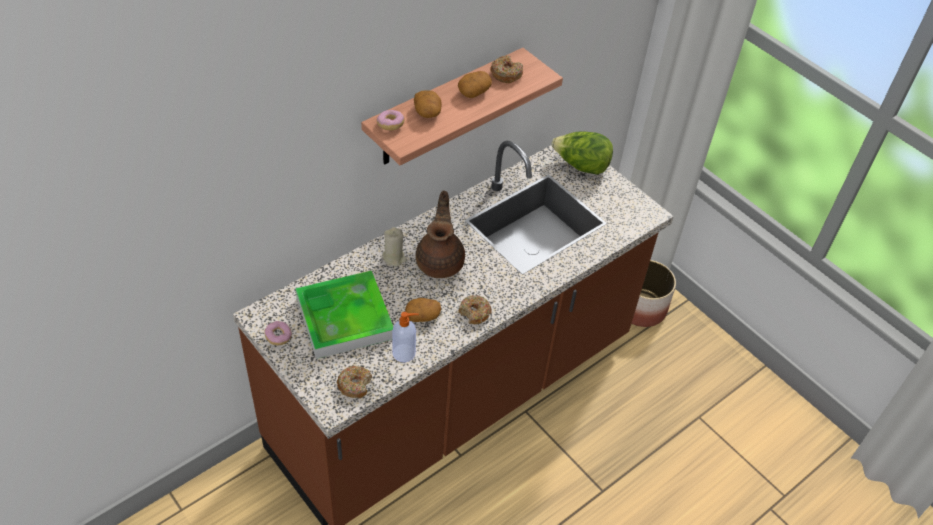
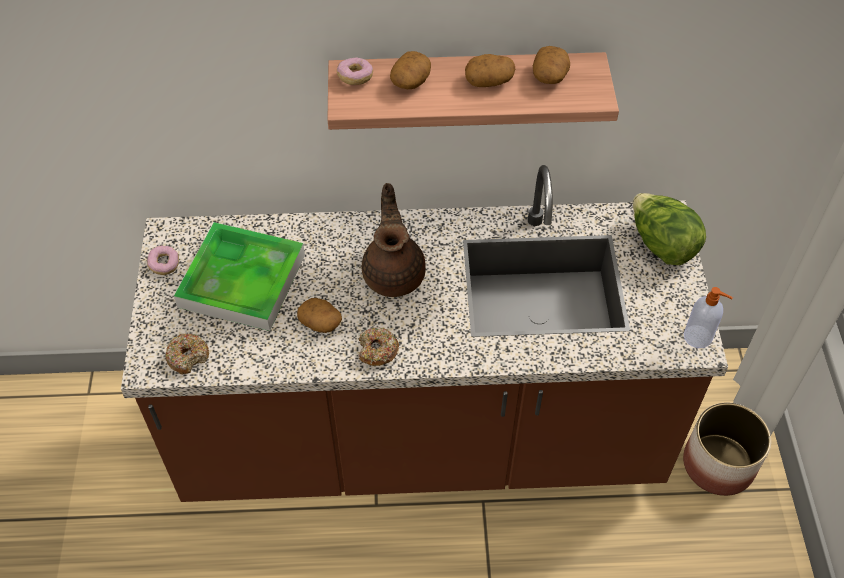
camera: 40 degrees right, 5 degrees up
(394, 257) = (349, 243): beige candle -> none
(405, 353) = (266, 352): soap dispenser -> soap dispenser (698, 337)
(441, 261) = (394, 273): brown teapot -> brown teapot turned 45 degrees counterclockwise
(506, 74) = (550, 76): donut -> potato

